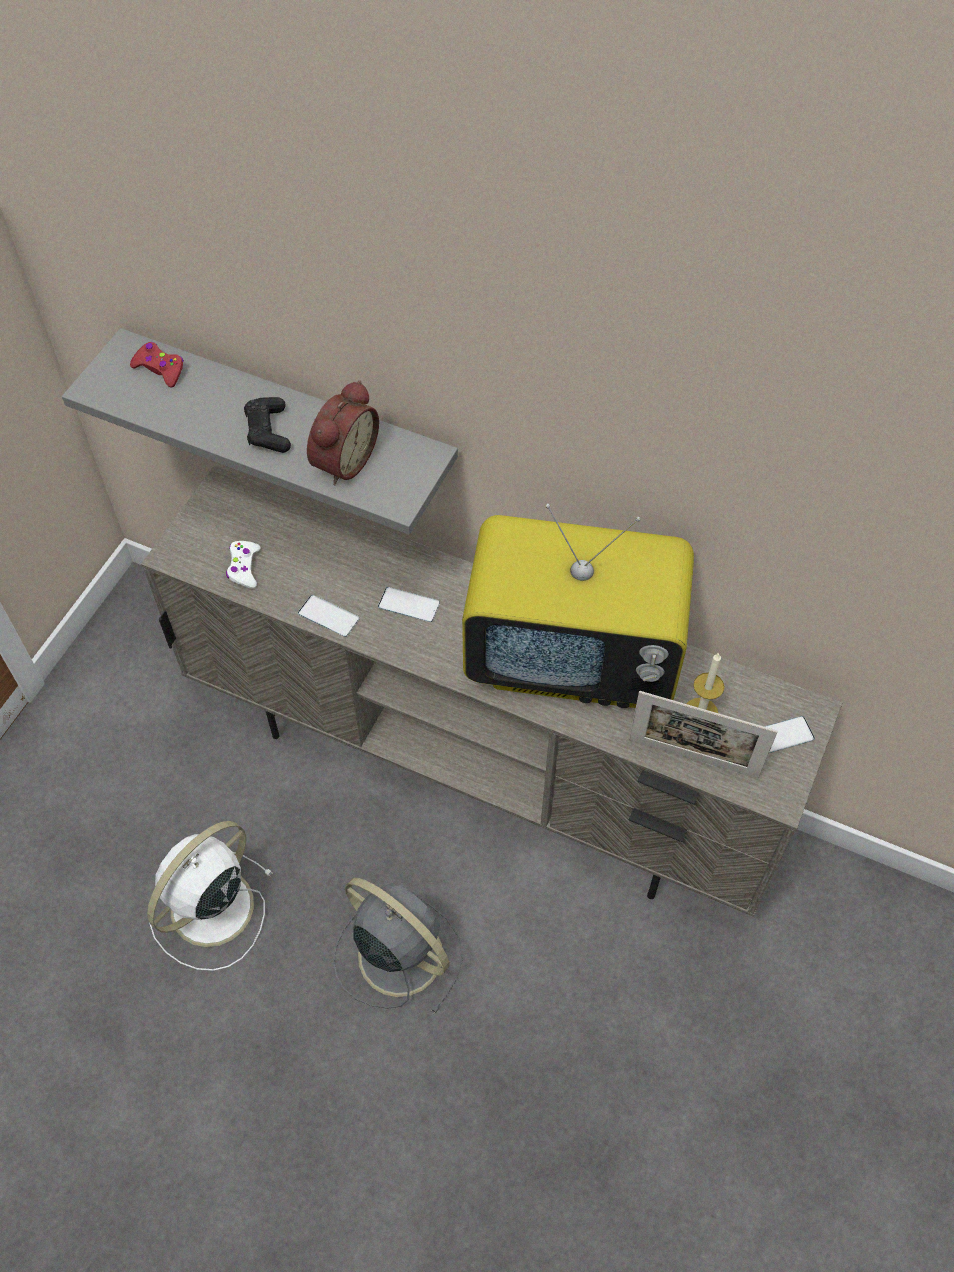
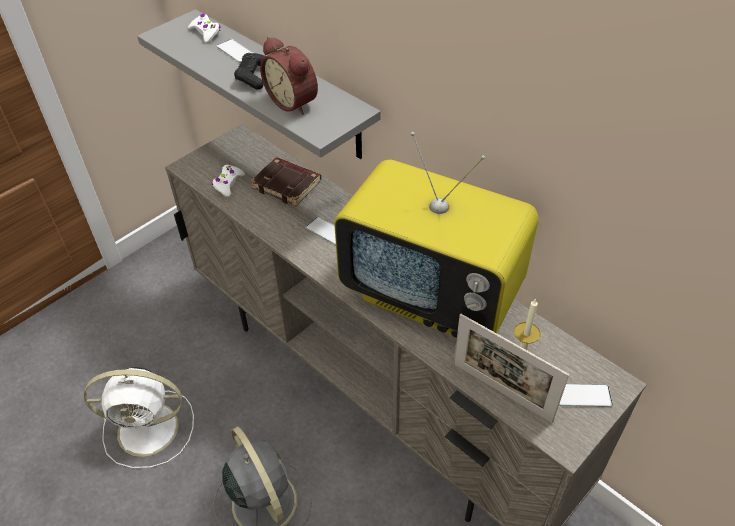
camera: 20 degrees right, 10 degrees down
(160, 369) = (206, 33): red game controller -> white game controller
(209, 910) = (151, 429): white fan -> white fan turned 150 degrees counterclockwise
(325, 549) = (288, 185): none -> brown book
(328, 616) = (268, 225): phone -> phone (235, 51)
(342, 460) = (294, 102): alarm clock -> alarm clock turned 90 degrees clockwise

